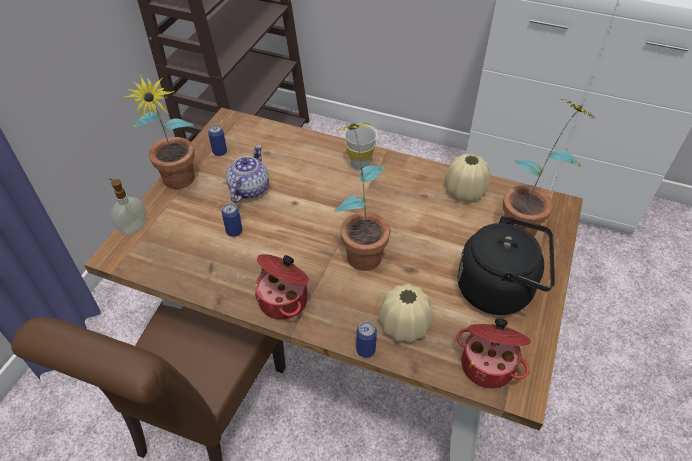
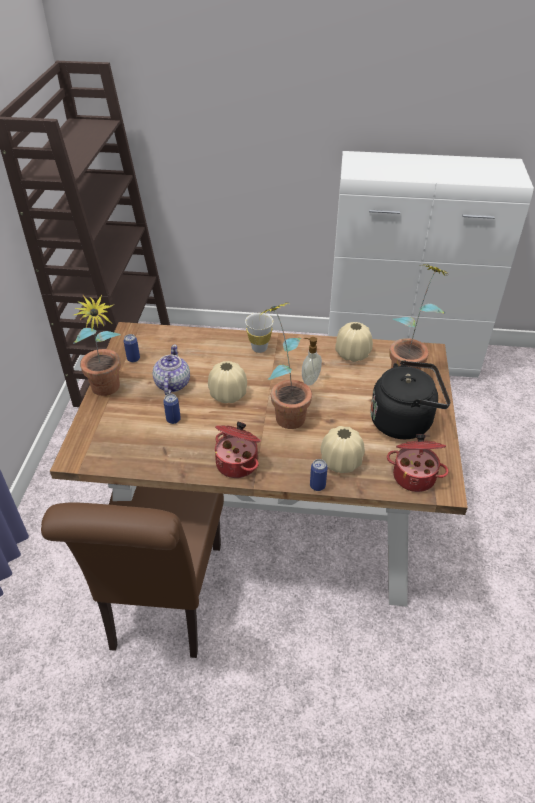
camera: 15 degrees left, 5 degrees down
(133, 227) = (81, 432): soap dispenser -> soap dispenser (310, 379)
(304, 214) = (228, 395): none -> beige vase

